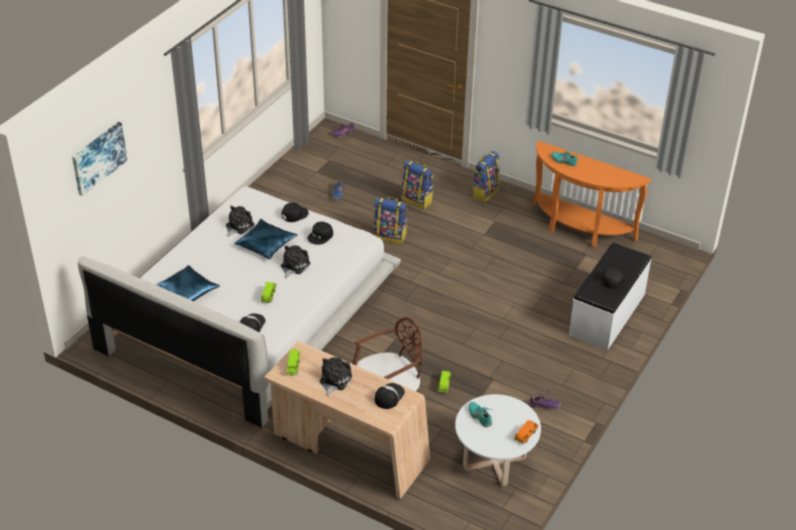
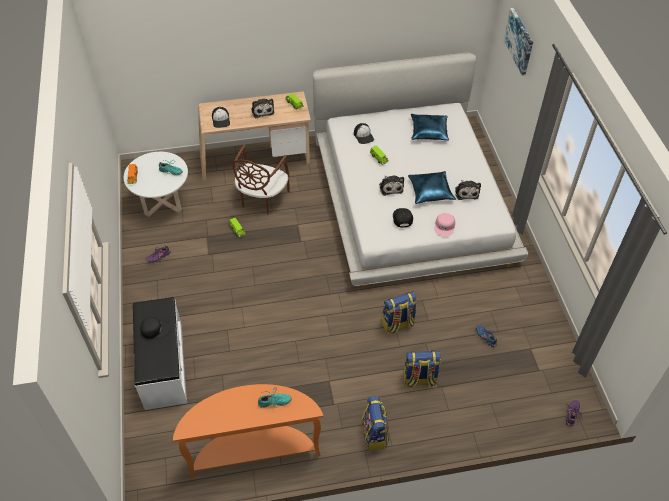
camera: 140 degrees right, 10 degrees up
(294, 214) = (445, 226): black cap -> pink cap

